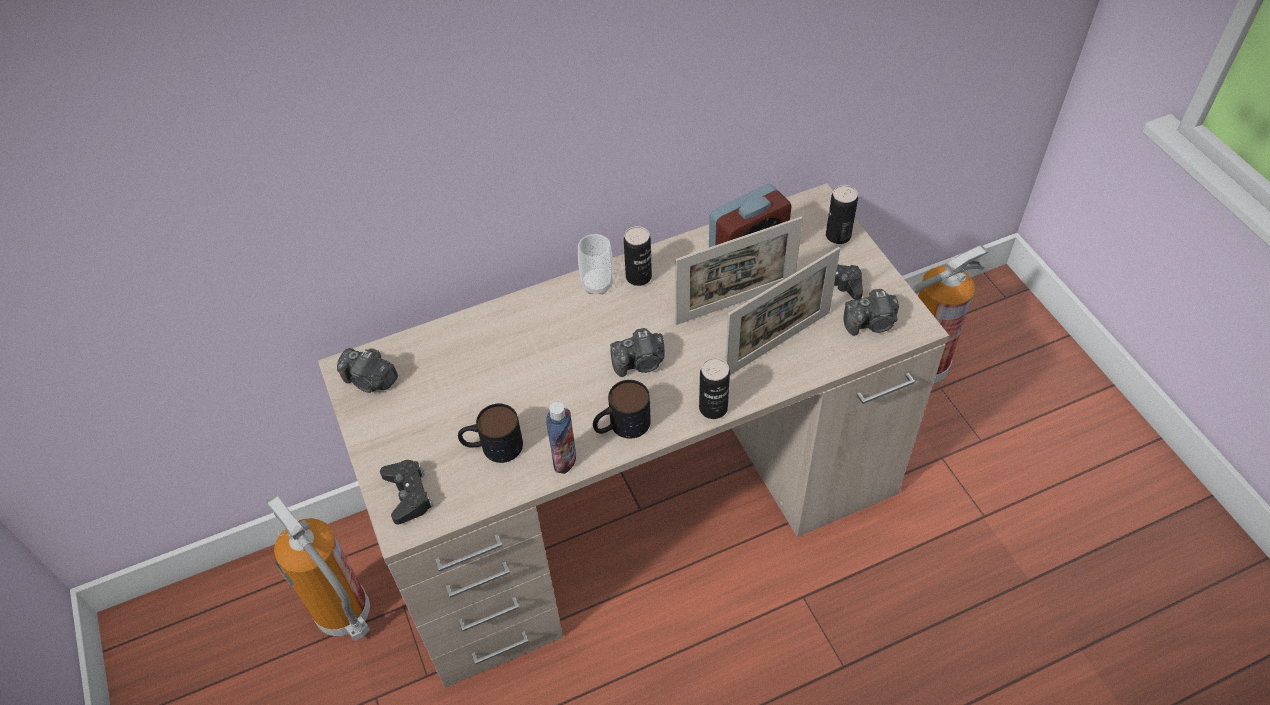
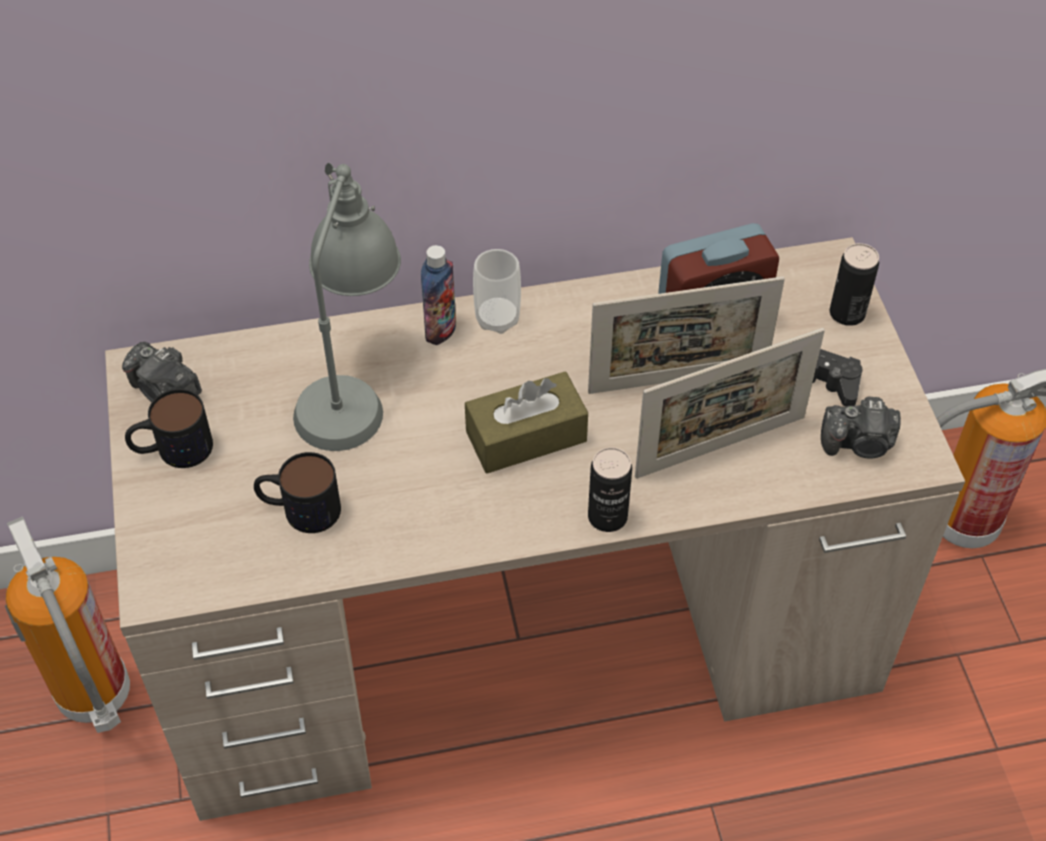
camera: 10 degrees right, 0 degrees up
(408, 494) = (173, 550): black game controller -> none
(505, 350) = (351, 384): none -> grey table lamp
(564, 459) = (389, 545): bottle -> bottle (440, 330)
(621, 426) = (477, 516): mug -> mug (172, 449)
(638, 277) = (556, 319): can -> none
(640, 363) = (526, 436): camera -> brown tissue box

